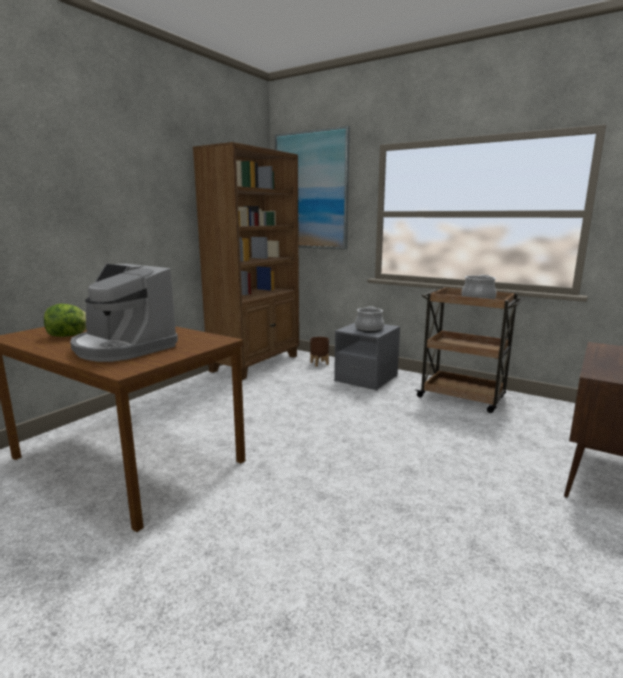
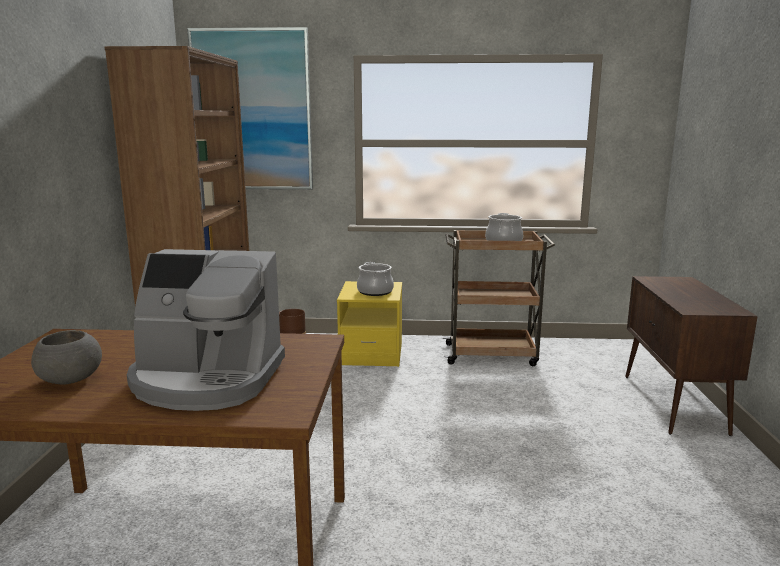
camera: 30 degrees left, 0 degrees up
(69, 336) = (69, 379): lettuce -> grey bowl
(366, 379) = (371, 354): grey nightstand -> yellow nightstand

